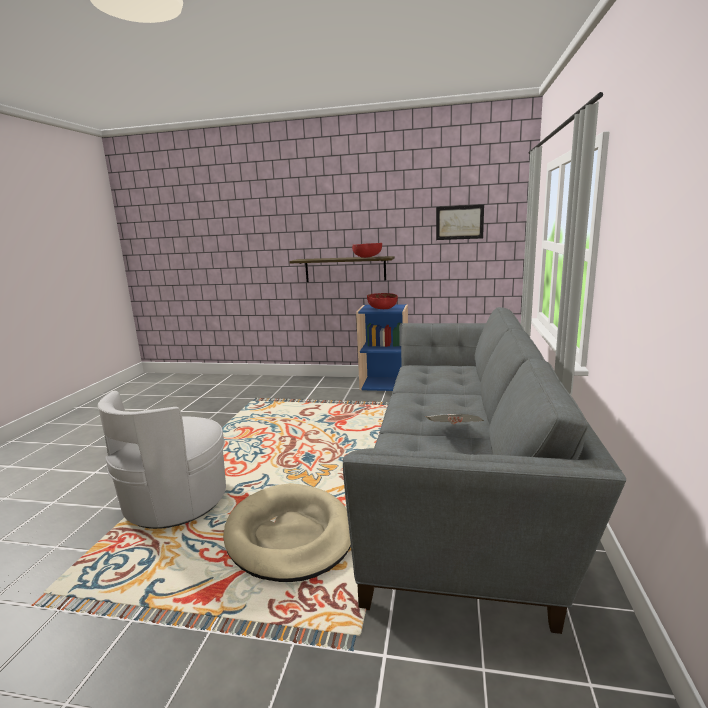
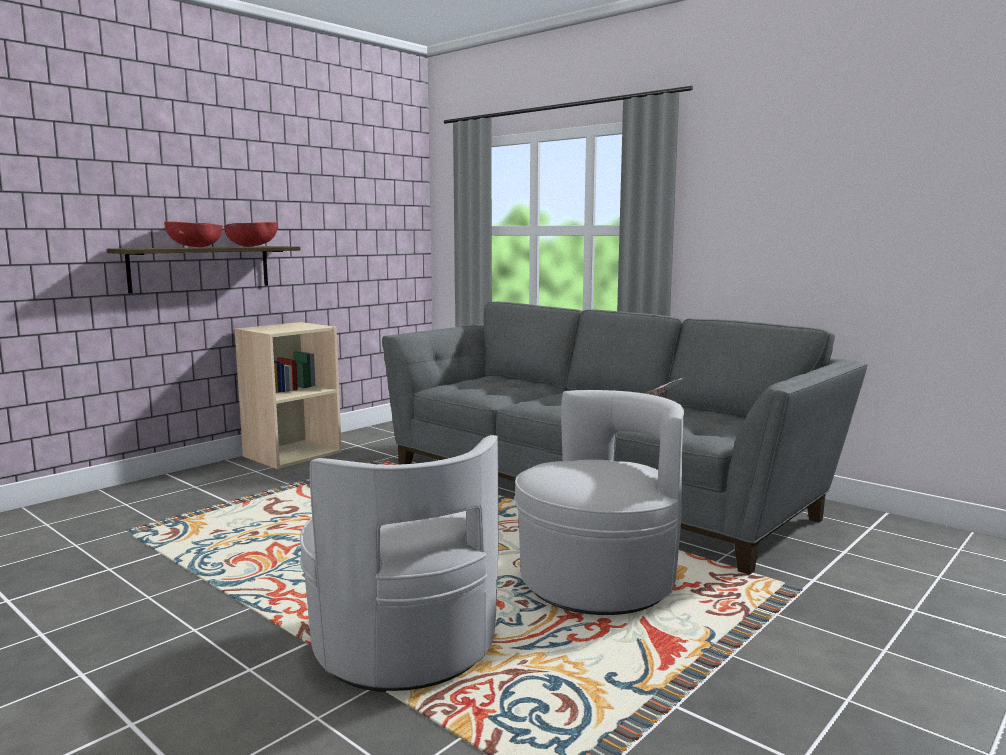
camera: 60 degrees left, 5 degrees down
(289, 535) = (596, 583): beige dog bed -> white armchair
(382, 309) = (294, 328): red bowl -> red bowl (195, 247)
(385, 384) = (293, 454): blue bookcase -> beige bookcase
(459, 222) = (357, 201): picture -> none

